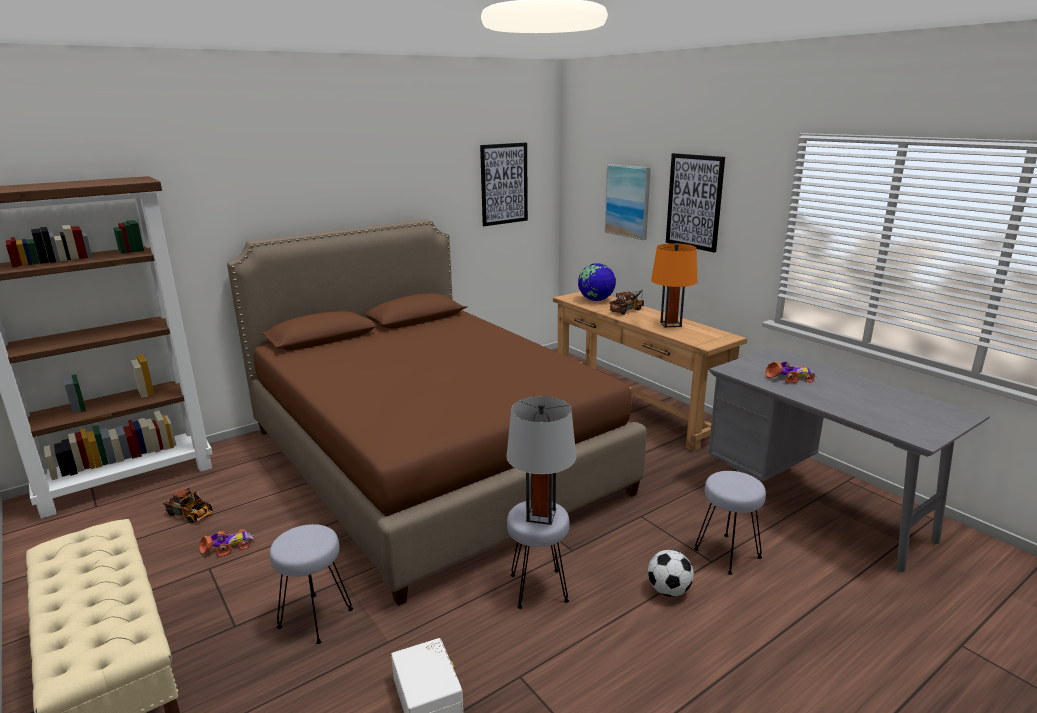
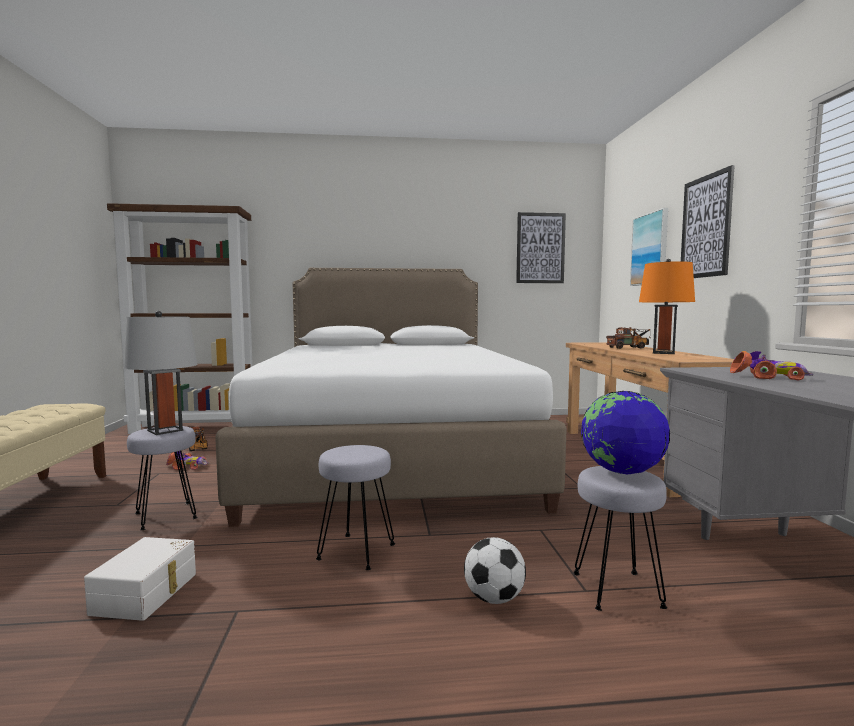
camera: 30 degrees right, 15 degrees down
(430, 460) = (391, 454): brown bed -> white bed
(541, 515) = (355, 453): grey table lamp -> grey table lamp (165, 430)
(596, 300) = (605, 344): globe -> globe (622, 472)

